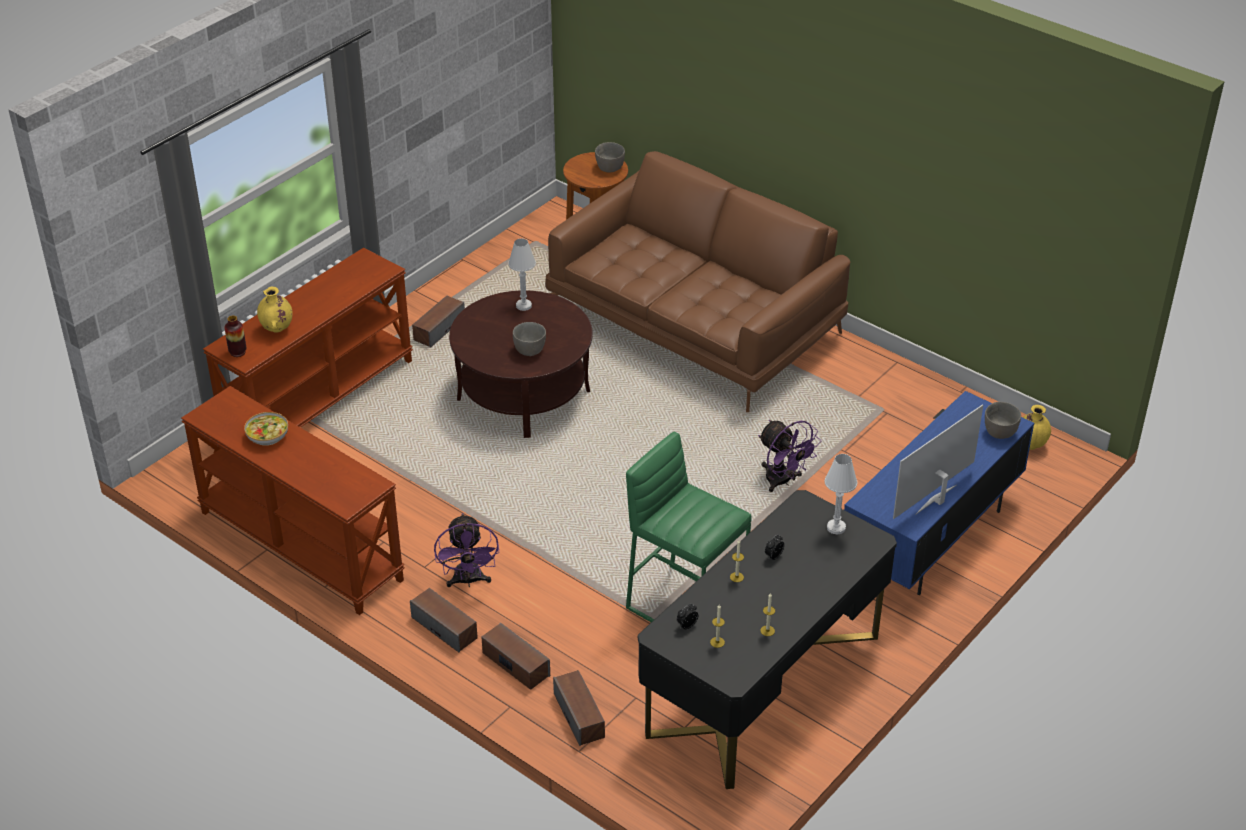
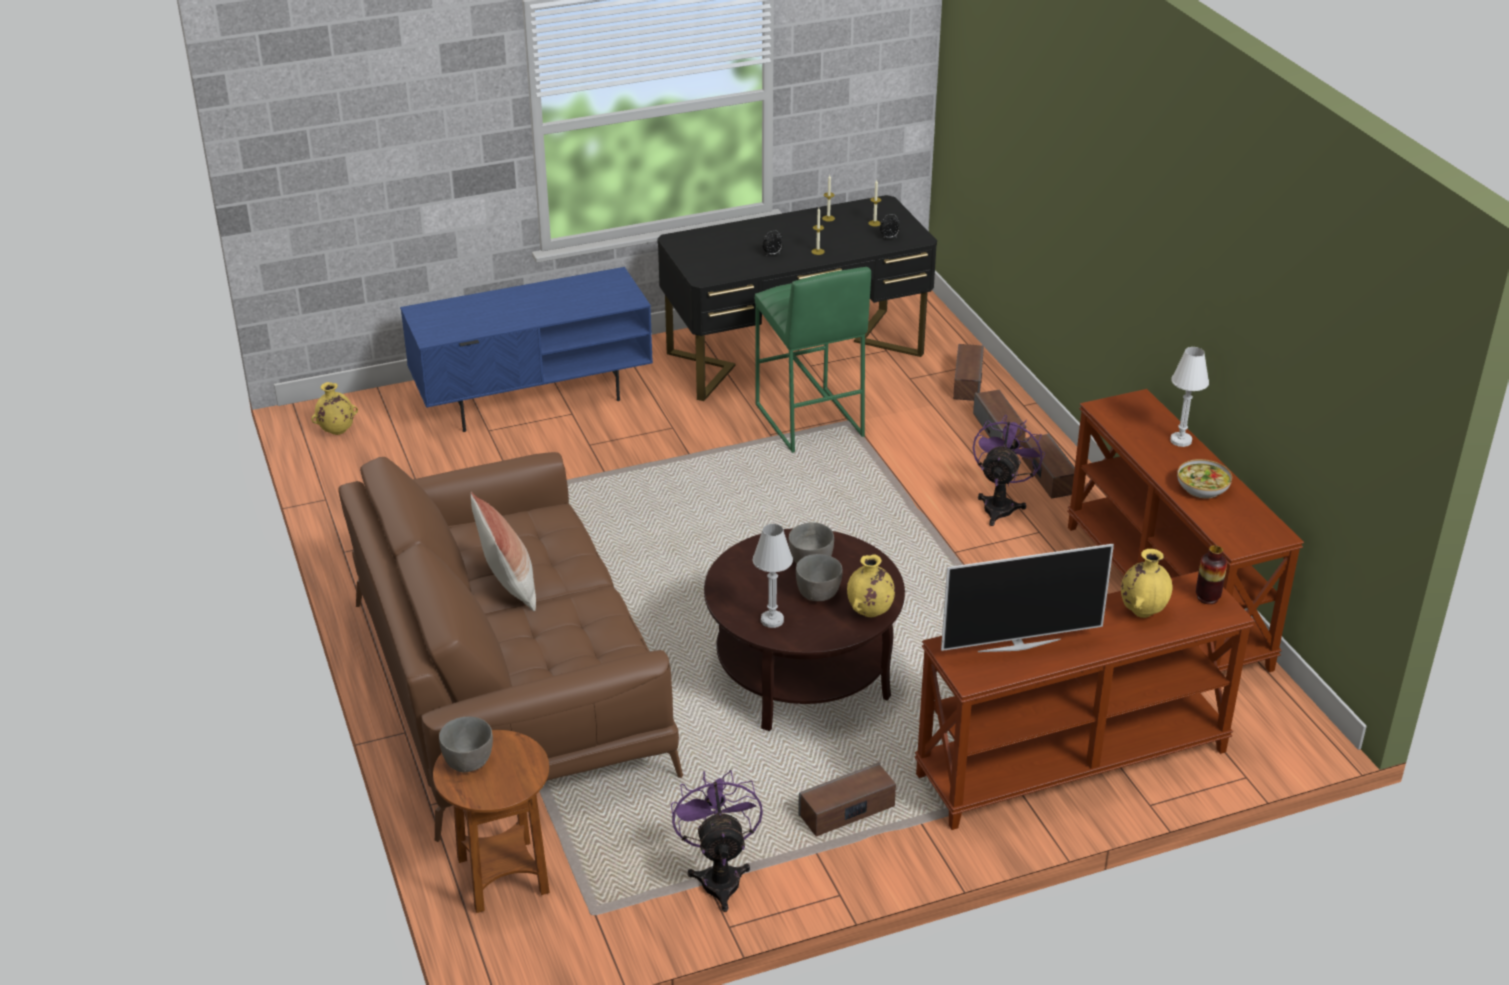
camera: 150 degrees left, 5 degrees down
(467, 330) = (870, 613): none -> yellow vase
(703, 277) = (509, 586): none -> pillow
(783, 481) = (609, 483): purple fan -> purple fan (719, 876)
(836, 527) = (698, 255): white table lamp -> white table lamp (1180, 440)
(937, 500) = (568, 284): television -> television (1018, 644)
(999, 432) = (442, 309): grey bowl -> grey bowl (819, 593)

